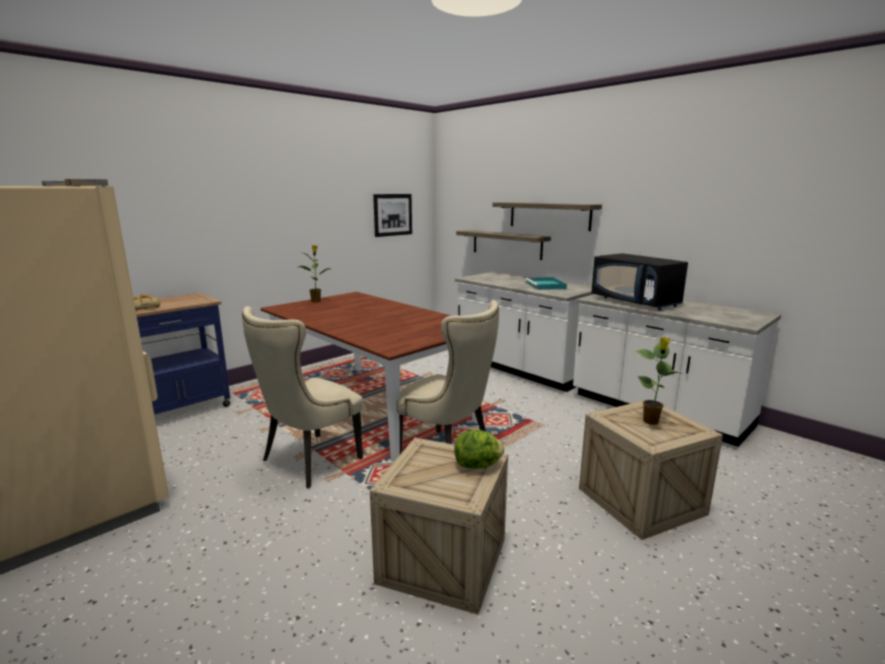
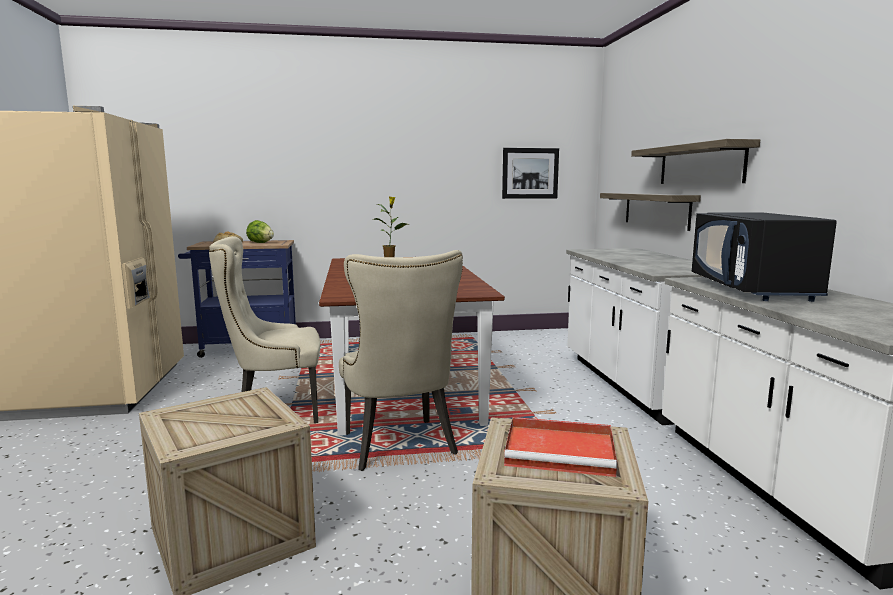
camera: 35 degrees right, 5 degrees down
(478, 466) = (258, 425): lettuce -> lettuce (260, 243)
(546, 285) = (665, 263): turquoise tray -> none
(651, 422) = (562, 451): potted plant -> red tray

